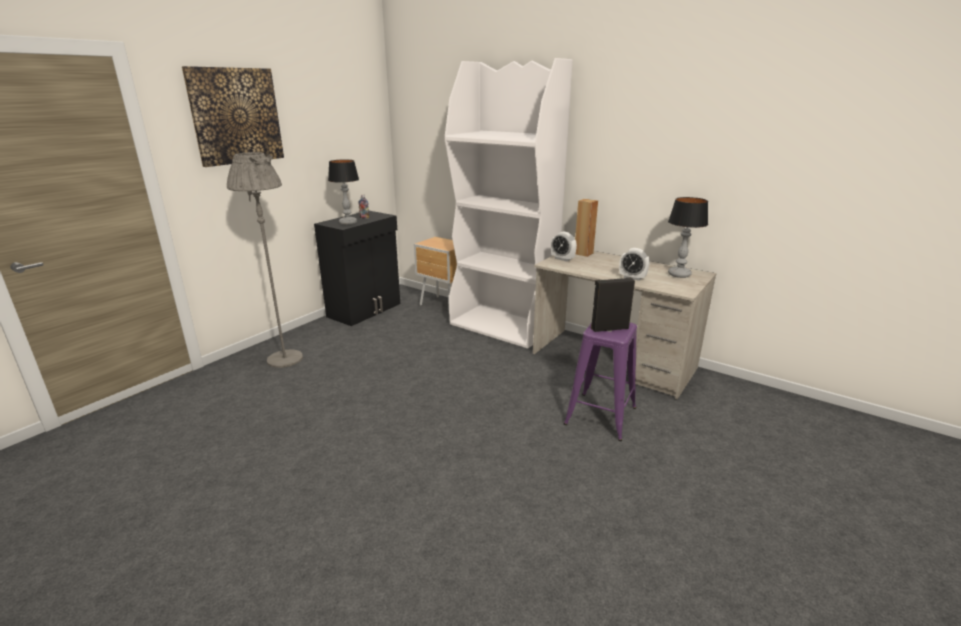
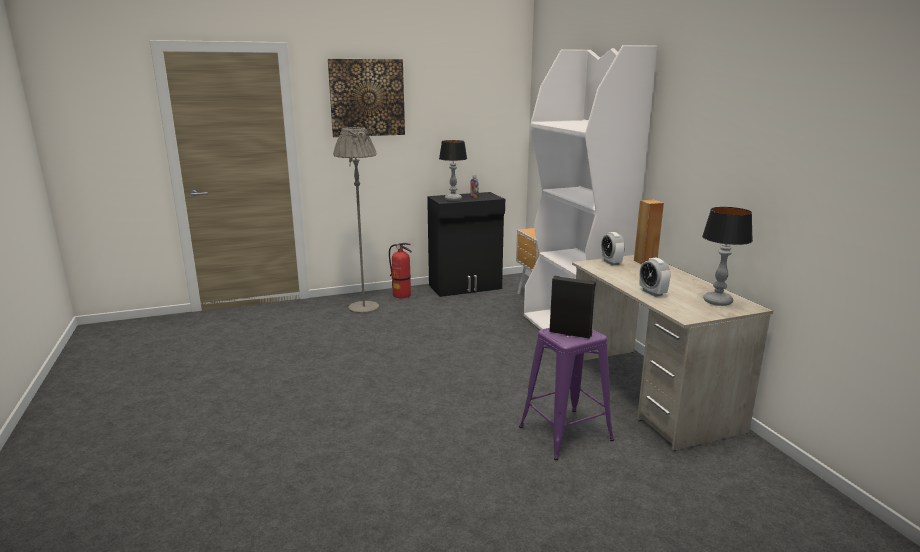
camera: 35 degrees right, 5 degrees down
(311, 335) = (402, 295): none -> fire extinguisher

